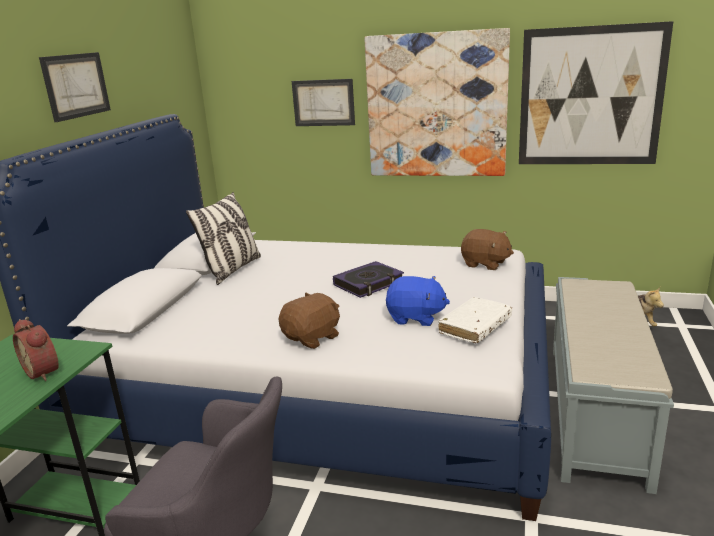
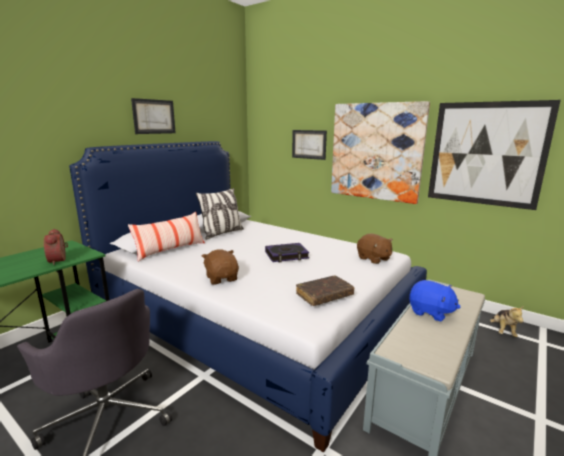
camera: 20 degrees right, 5 degrees down
(179, 314) = (170, 250): none -> pillow
(312, 338) = (222, 278): brown plush toy -> brown plush toy turned 90 degrees counterclockwise
(415, 317) = (292, 281): blue plush toy -> blue plush toy (430, 312)
(475, 327) = (324, 295): white book -> brown book

